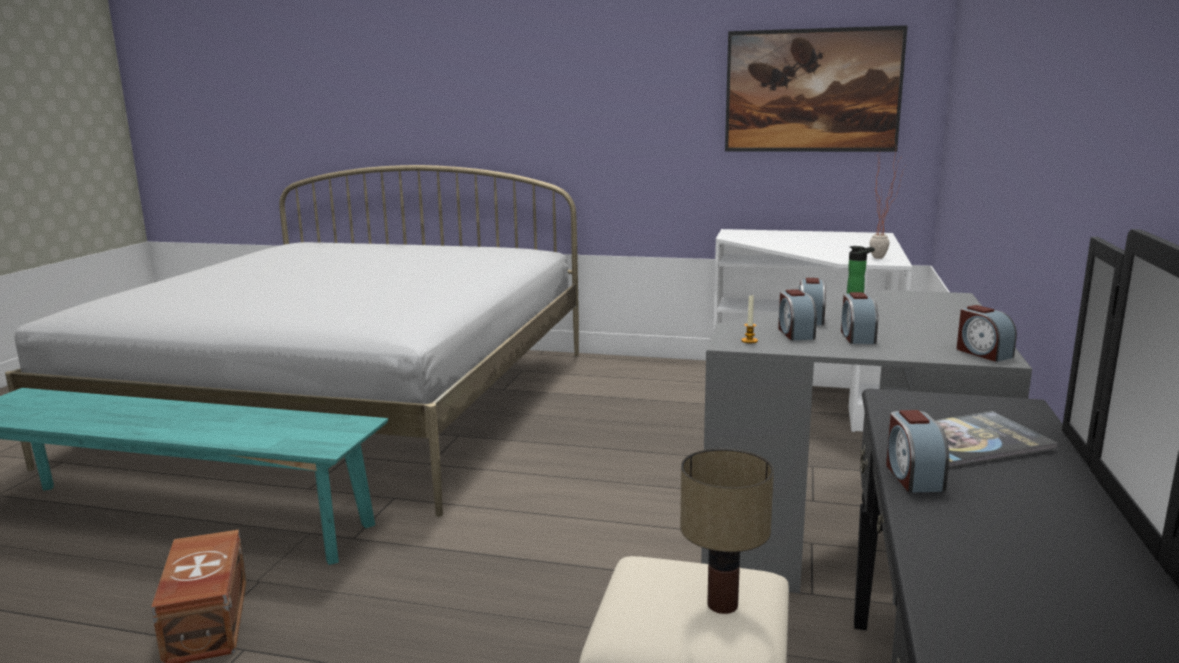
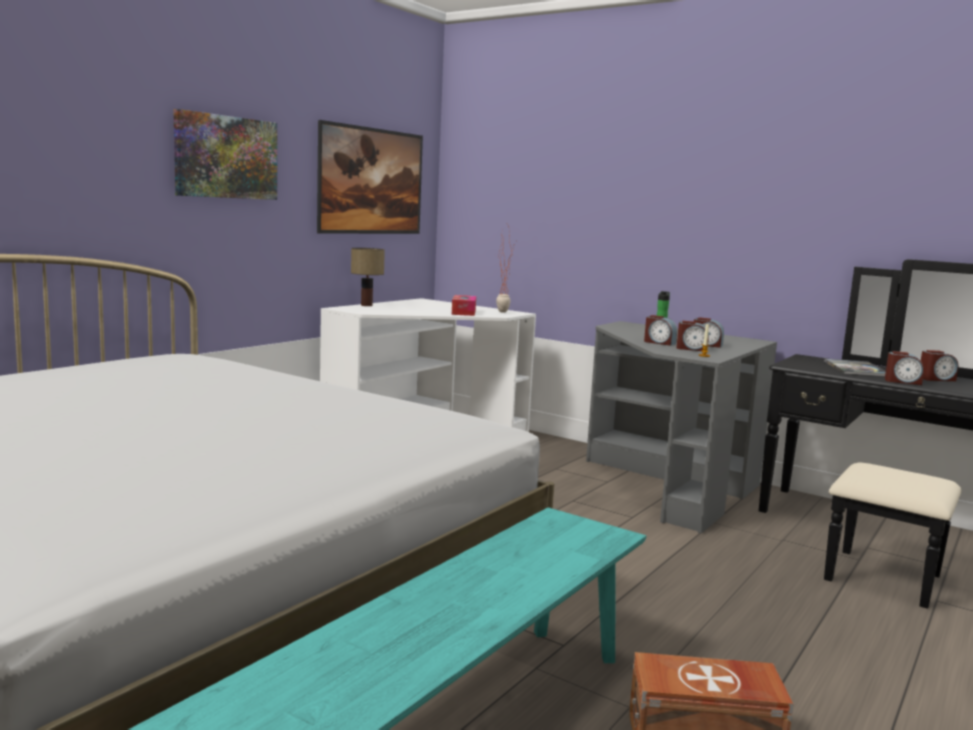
camera: 70 degrees left, 5 degrees down
(615, 82) = (226, 157): none -> picture
(720, 604) = (902, 473): table lamp -> table lamp (366, 305)
(827, 251) = (463, 312): none -> tissue box
(982, 353) = (749, 340): alarm clock -> alarm clock (936, 379)

